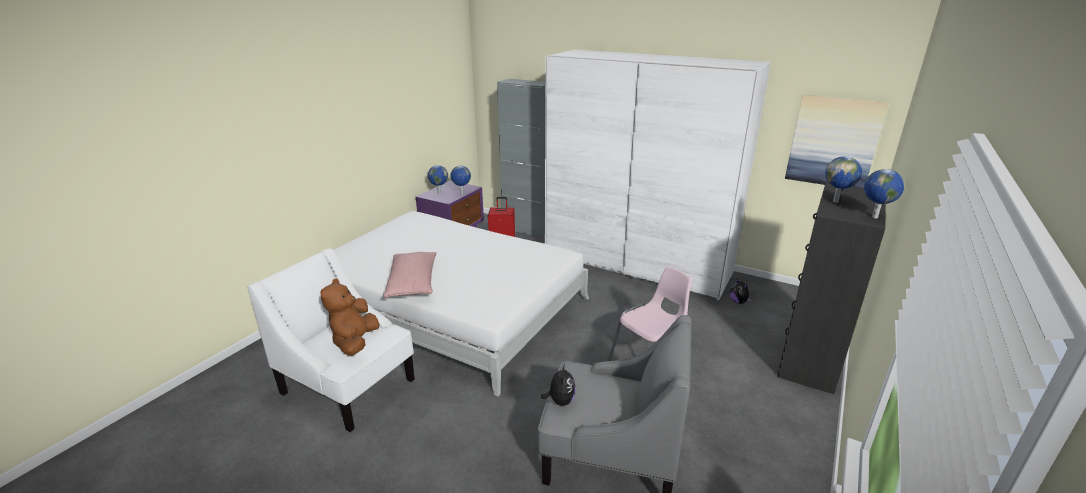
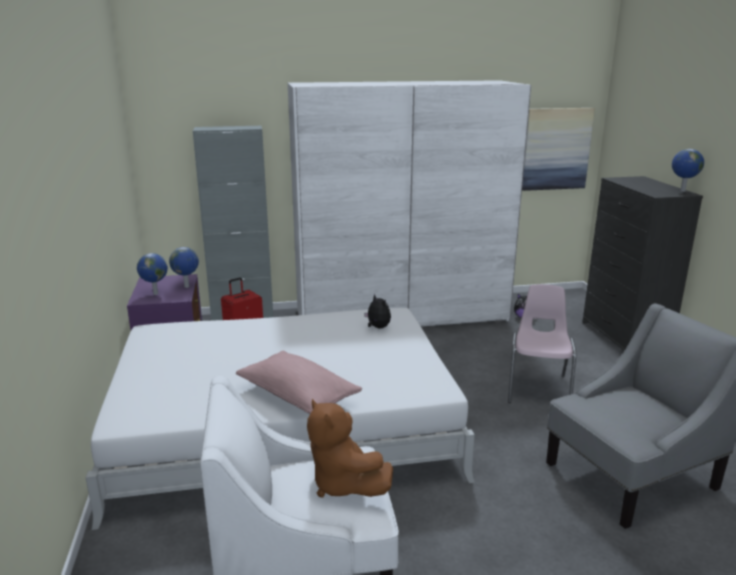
camera: 40 degrees left, 5 degrees down
(560, 401) = (615, 429): plush toy -> plush toy (377, 327)
(836, 201) = (640, 187): globe -> none

